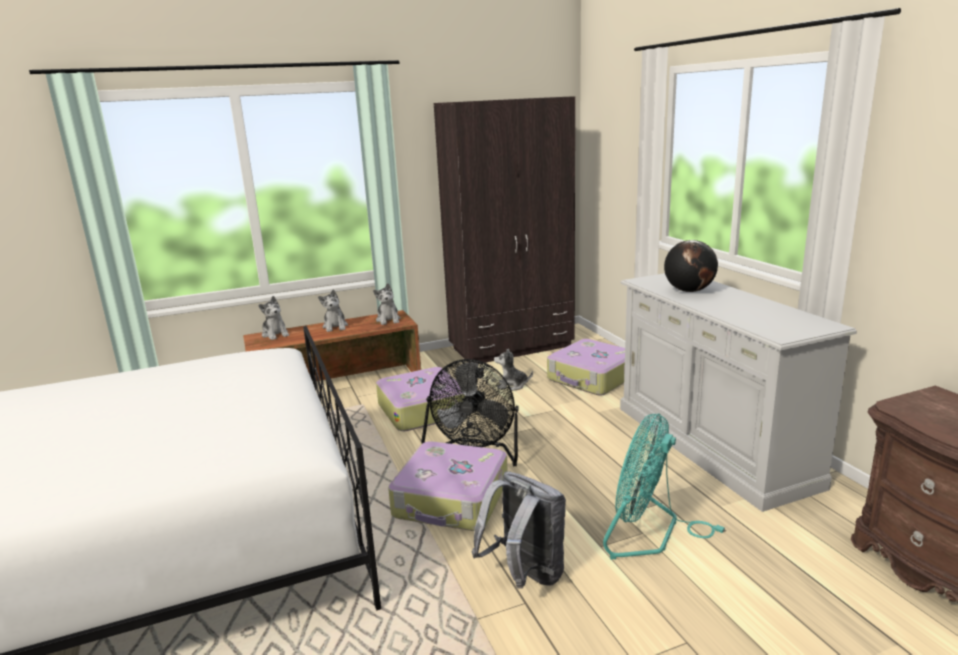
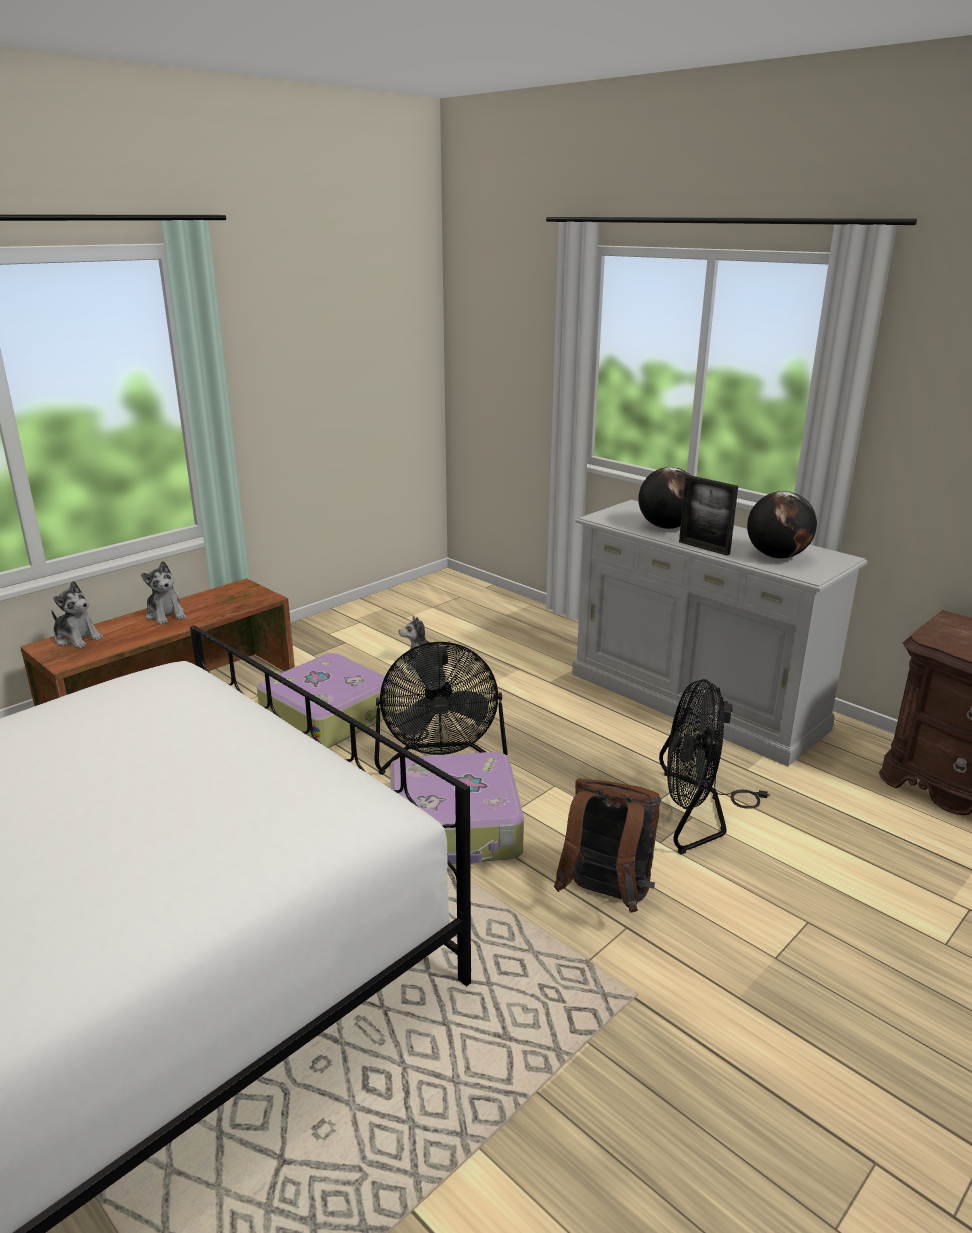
camera: 25 degrees left, 5 degrees up
(388, 320) = (239, 596): plush toy -> none
(512, 347) = (385, 611): brown wardrobe -> none
(525, 576) = (605, 897): grey backpack -> brown backpack
(592, 378) = (514, 639): suitcase -> none
(653, 529) = (699, 809): turquoise fan -> black fan
(704, 307) = (704, 548): none -> picture frame
(765, 319) = (776, 556): none -> globe

